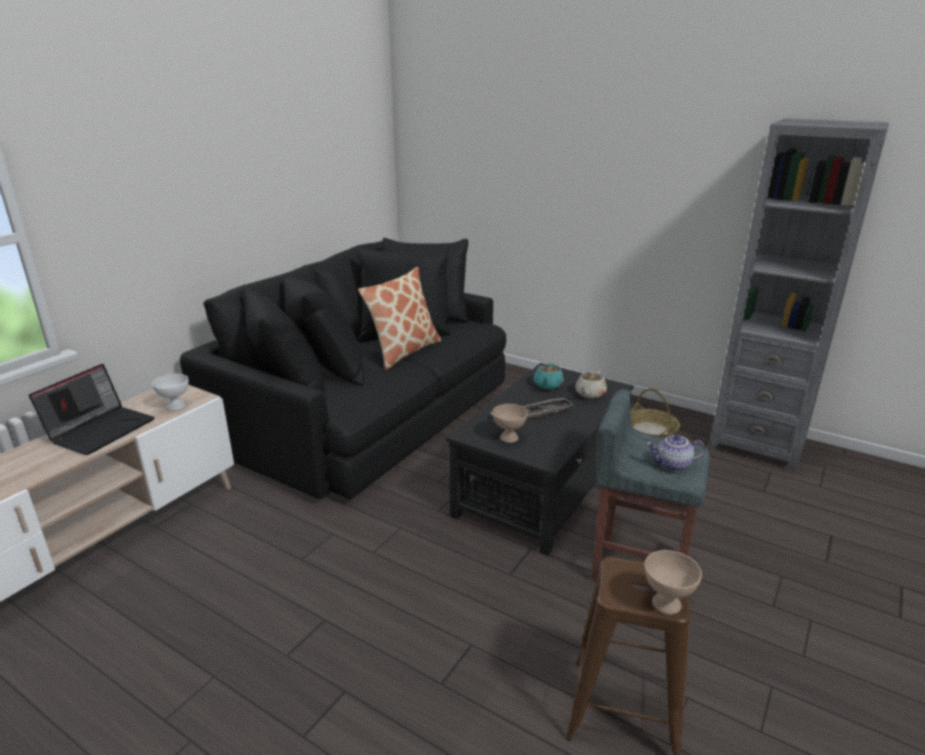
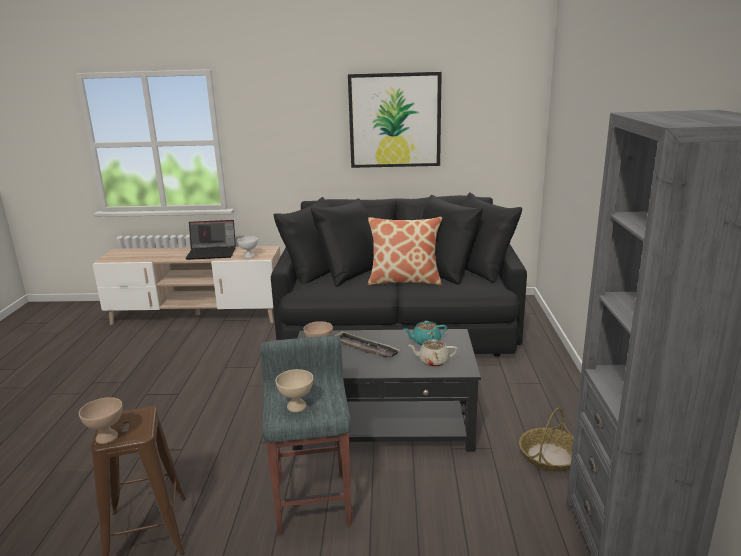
camera: 60 degrees right, 5 degrees down
(270, 164) = (395, 120): none -> picture
(673, 466) = (296, 407): teapot -> beige bowl

